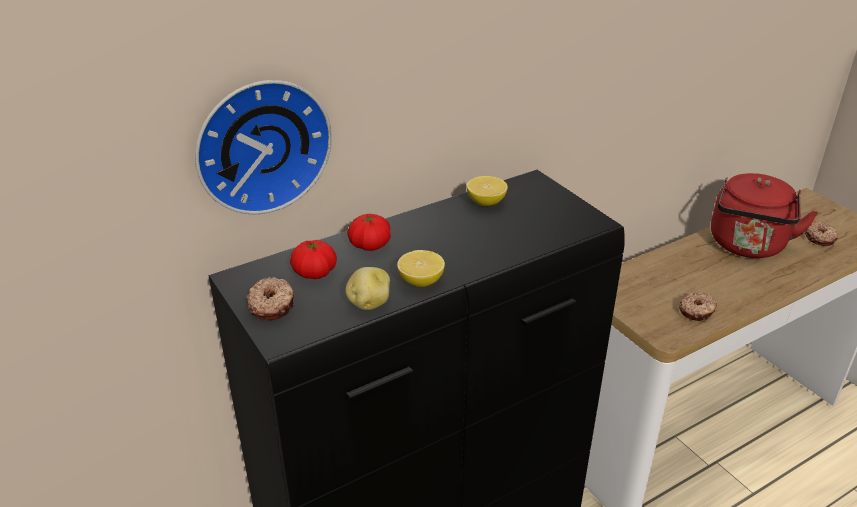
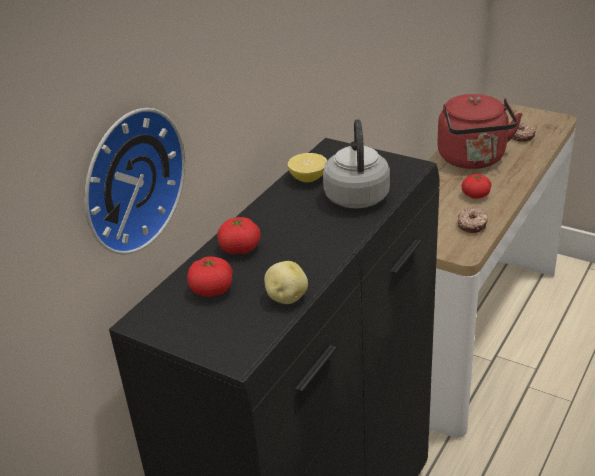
camera: 25 degrees left, 0 degrees up
(272, 305) = (200, 331): donut -> none
(421, 281) = (314, 263): lemon -> none
(516, 232) = (356, 195): none -> grey kettle
(722, 283) = (475, 195): none -> tomato

